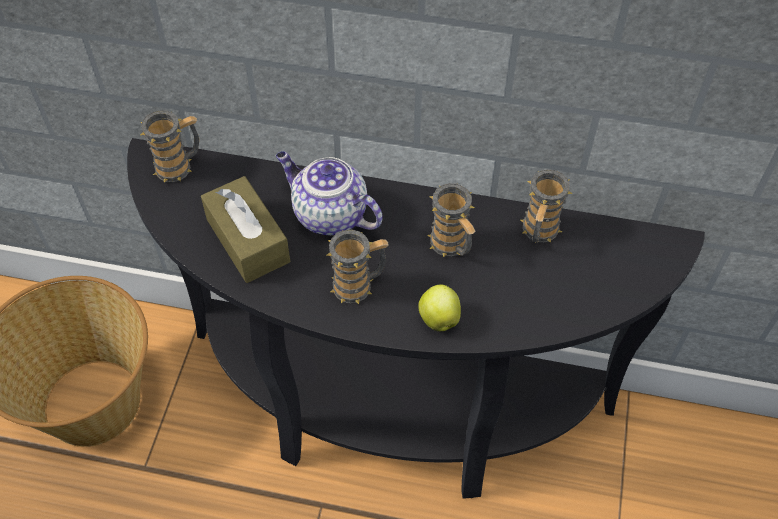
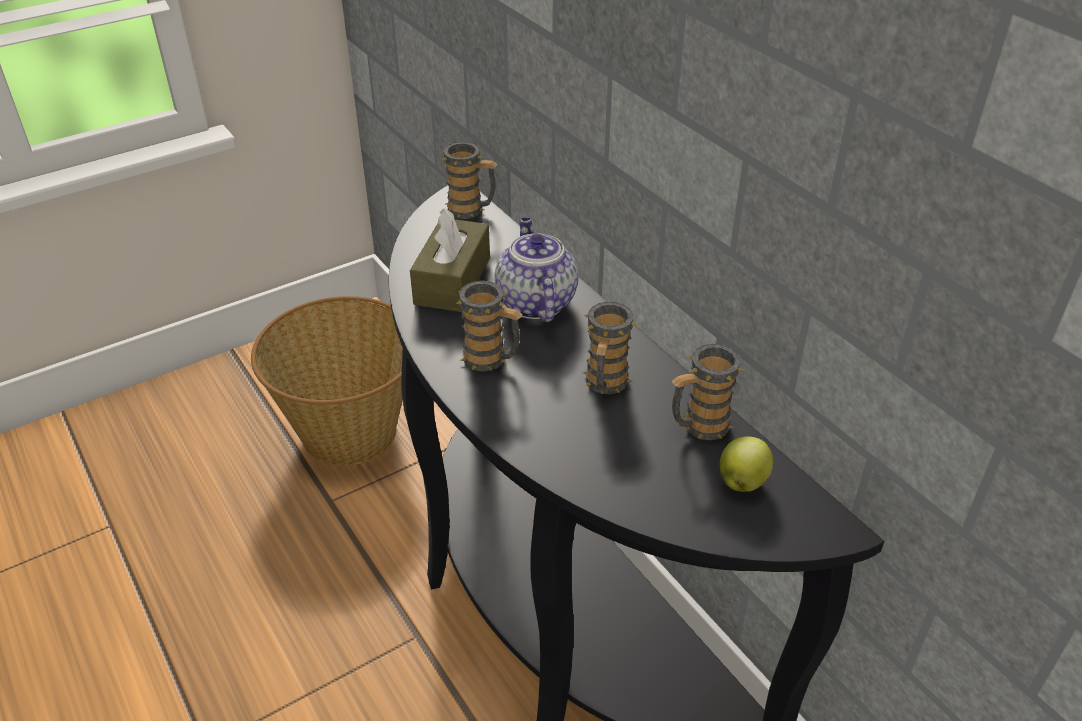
camera: 45 degrees right, 15 degrees down
(438, 318) = (522, 424): apple -> apple (742, 481)

